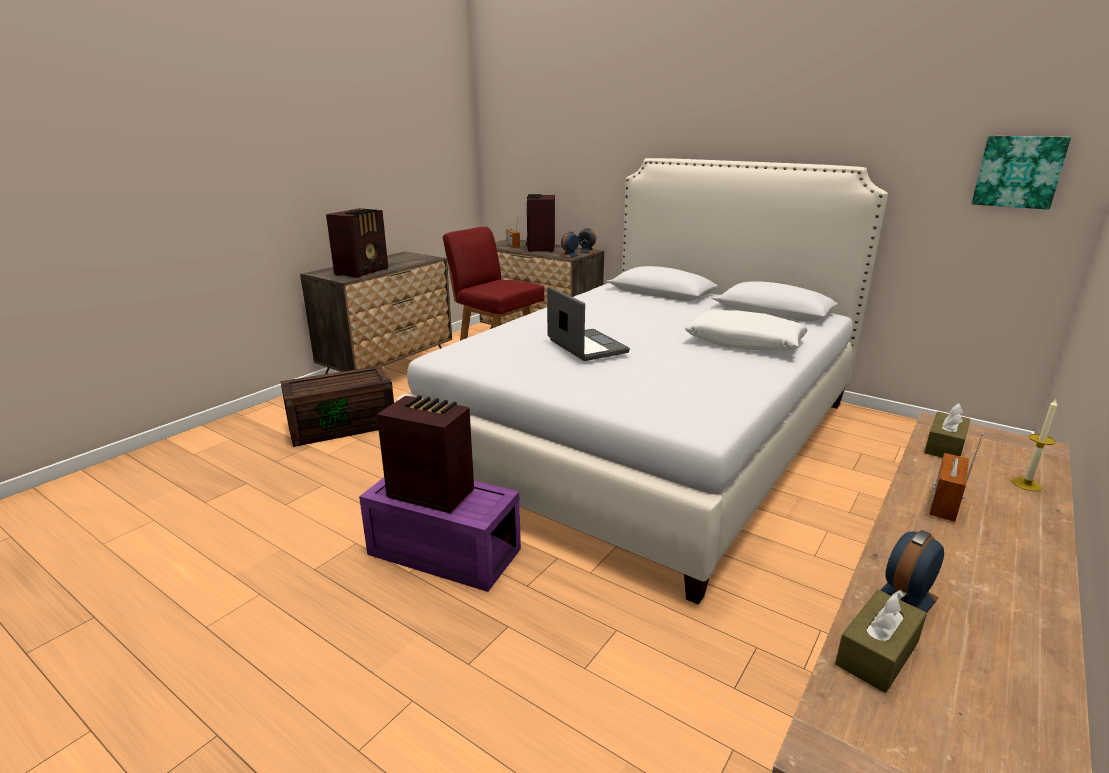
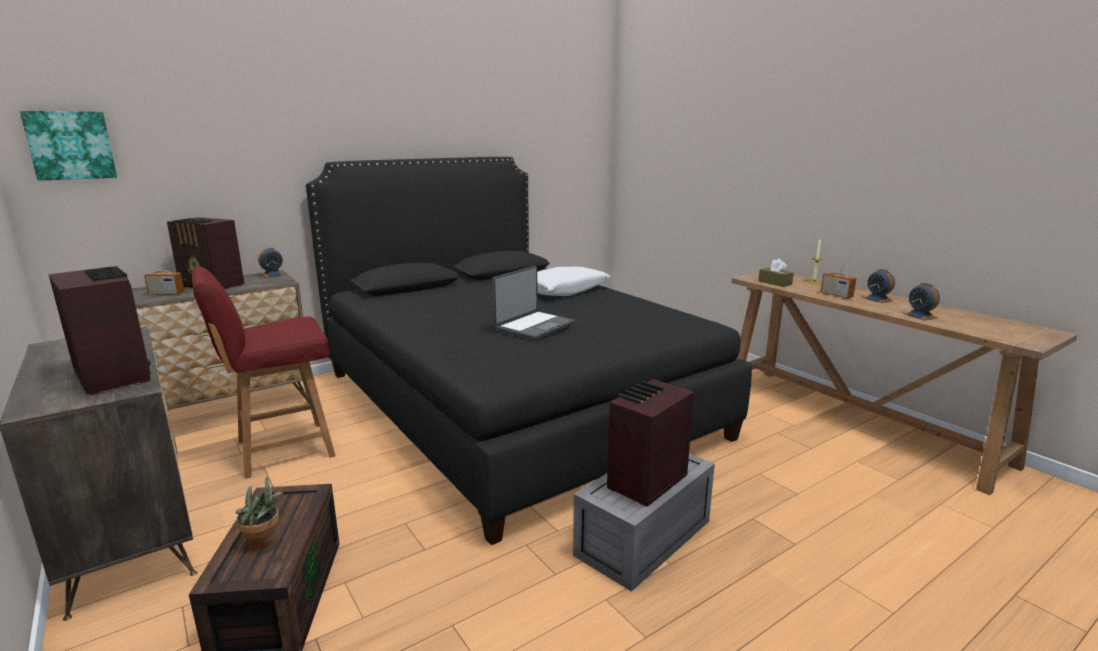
camera: 70 degrees left, 5 degrees down
(327, 383) = (265, 541): none -> potted plant
(441, 552) = (644, 539): purple storage box -> grey storage box
(569, 255) = (275, 281): alarm clock -> alarm clock (878, 299)
(585, 346) = (533, 326): laptop -> laptop turned 135 degrees clockwise
(648, 437) = (511, 403): white bed -> black bed
(877, 653) = (962, 327): brown tissue box -> none
(1019, 171) = (579, 153): picture -> picture (70, 145)

